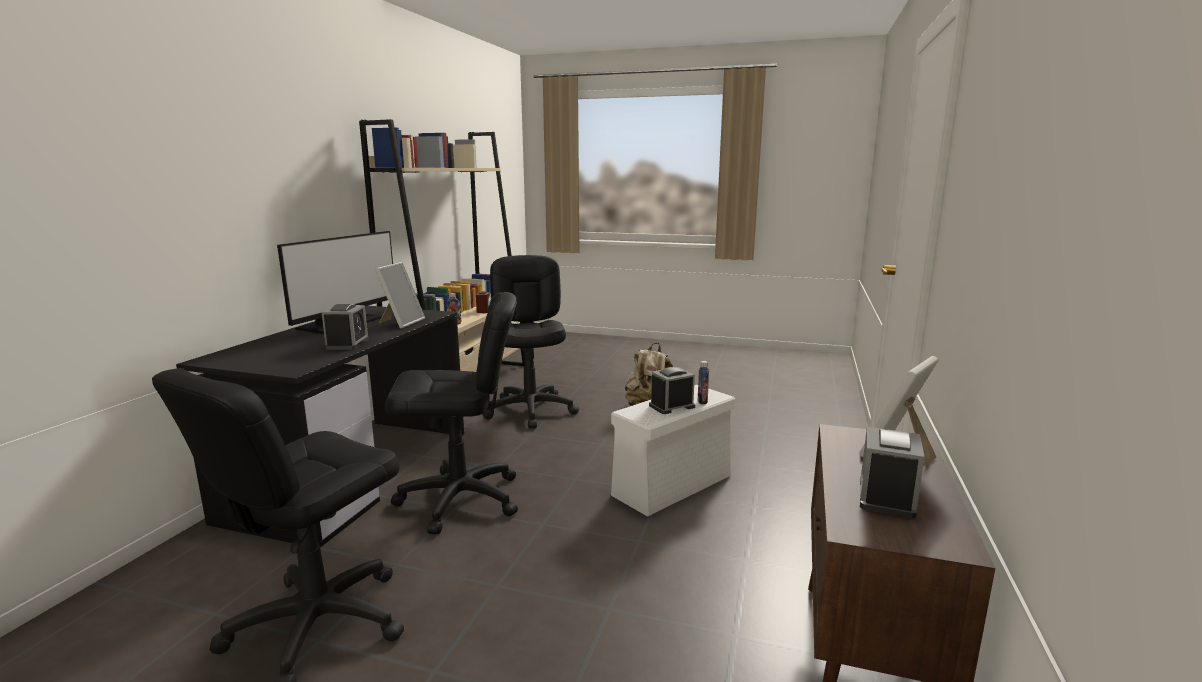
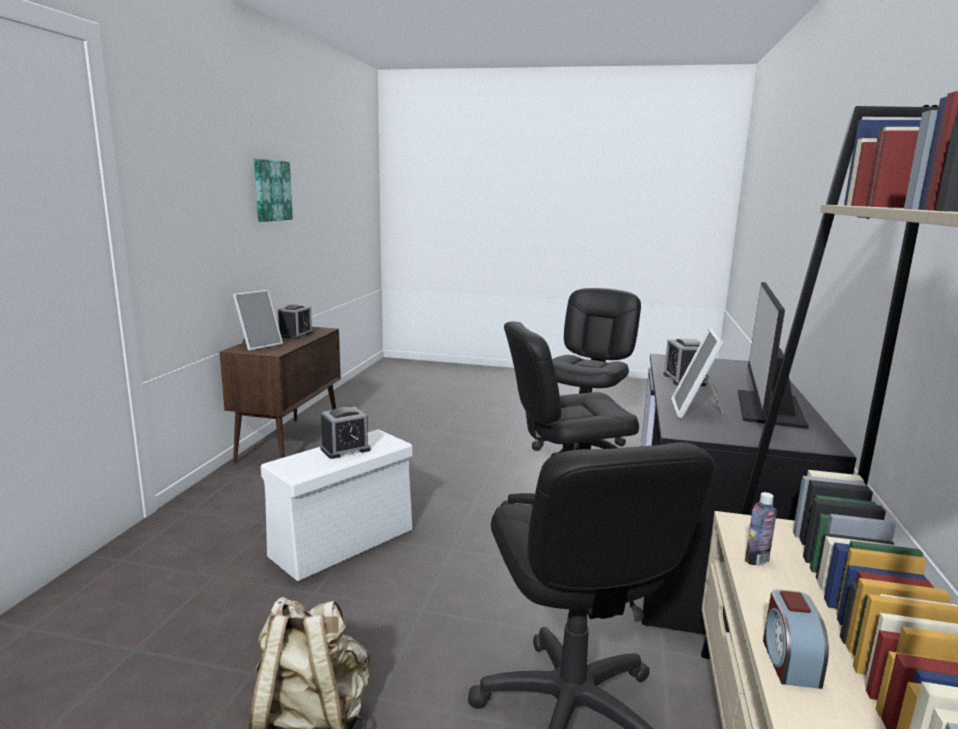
camera: 175 degrees right, 0 degrees up
(702, 401) = (306, 455): bottle -> none
(1067, 176) = (271, 190): none -> picture

